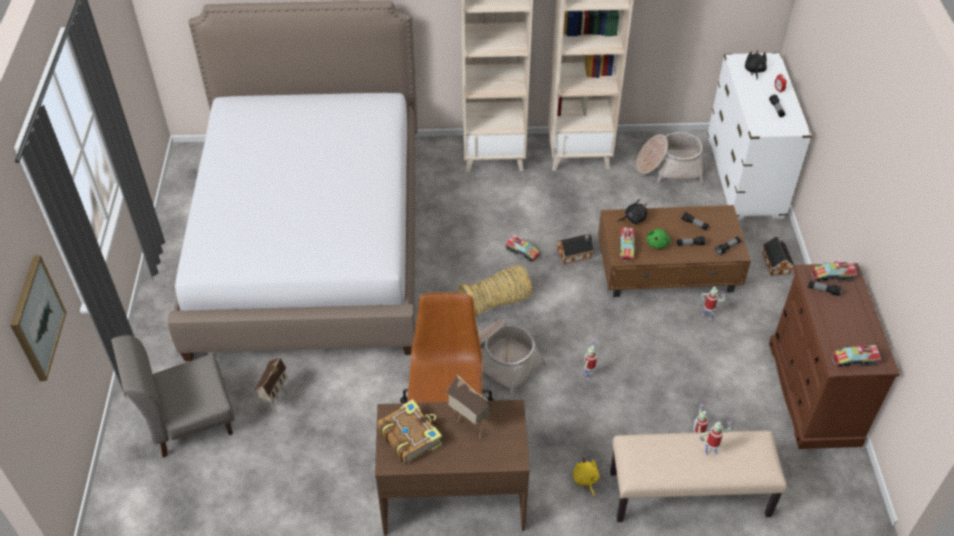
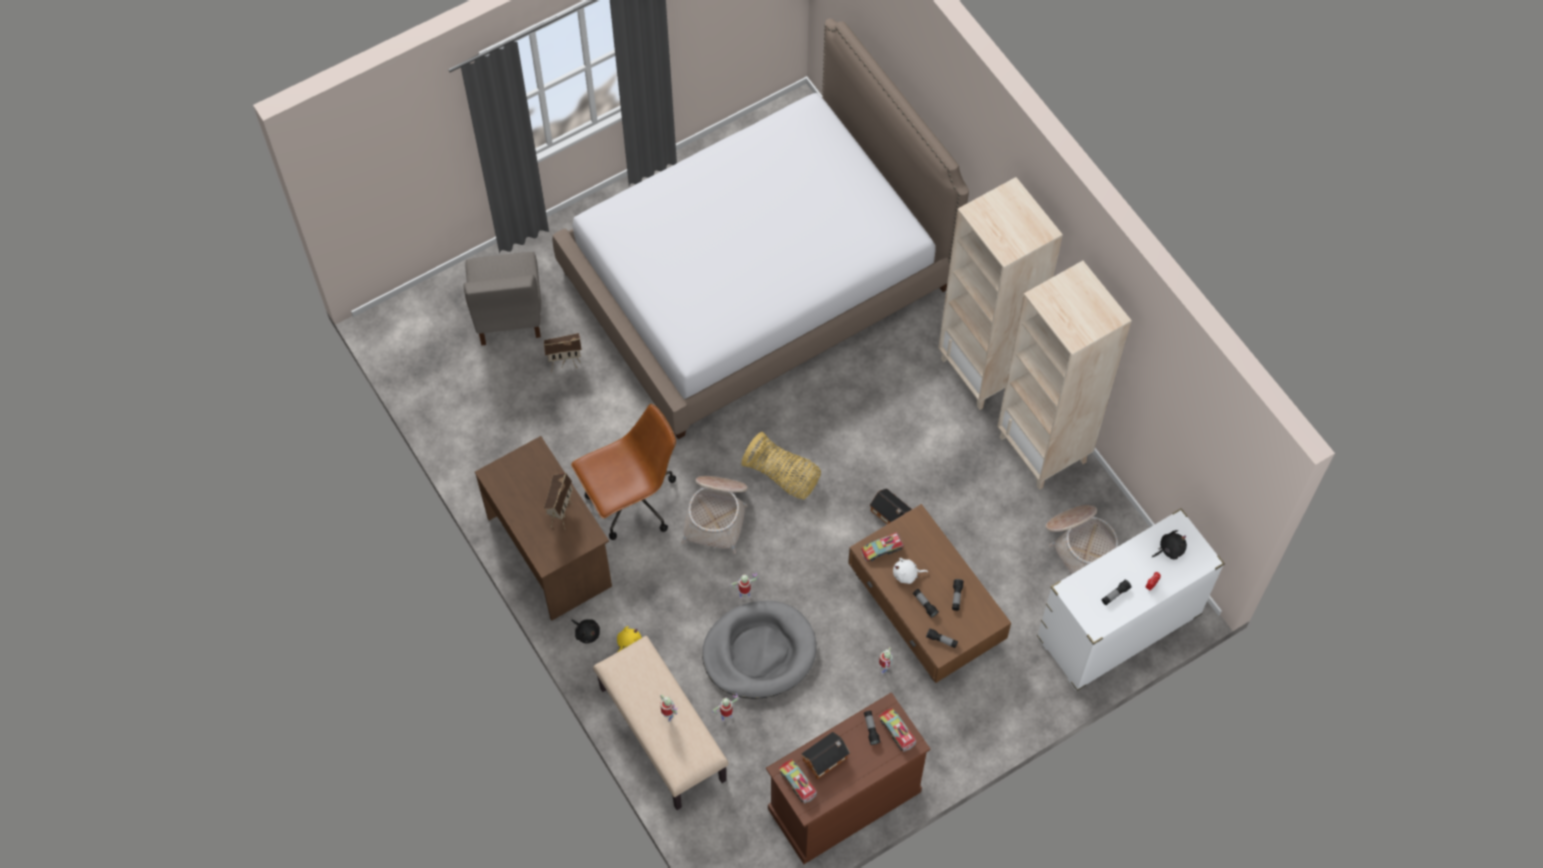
camera: 60 degrees right, 15 degrees up
(36, 318) = (418, 162): picture -> none
(189, 421) = (507, 313): grey chair -> grey chair turned 135 degrees counterclockwise
(410, 436) = (523, 476): book -> none
(522, 252) = (863, 466): toy truck -> none
(633, 219) = (927, 538): black plush toy -> black plush toy (586, 633)
(647, 389) = (759, 652): none -> grey dog bed
(657, 243) = (907, 574): green plush toy -> white plush toy
(775, 263) = (1002, 706): toy house -> toy house (826, 758)

